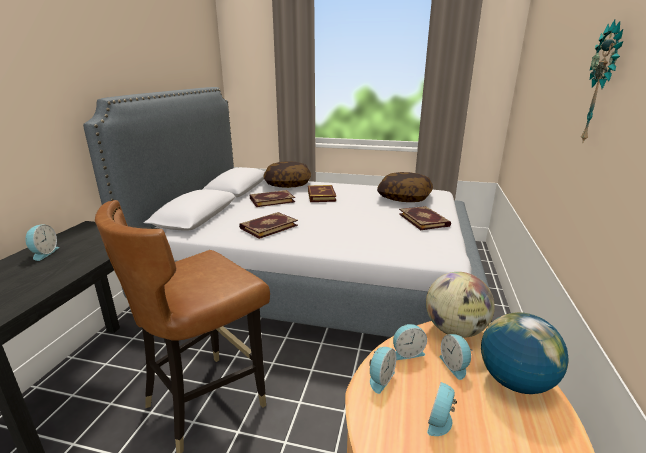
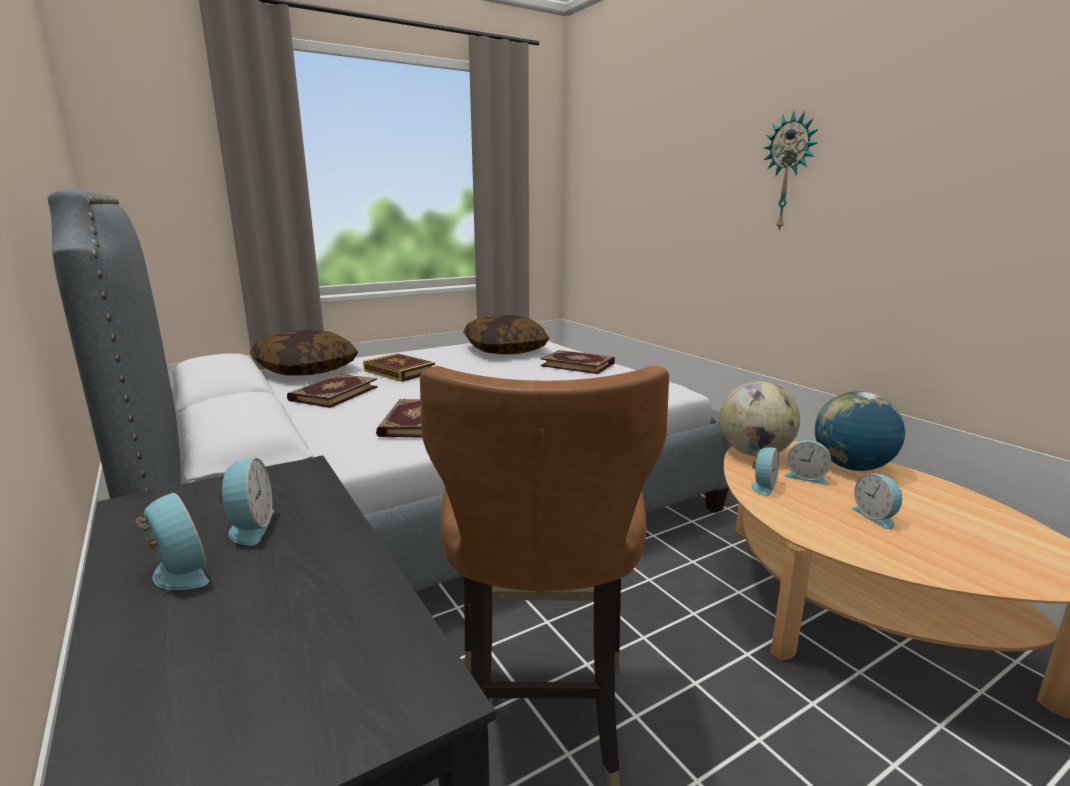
camera: 45 degrees left, 5 degrees down
(380, 379) = (789, 515): alarm clock -> alarm clock (249, 527)

